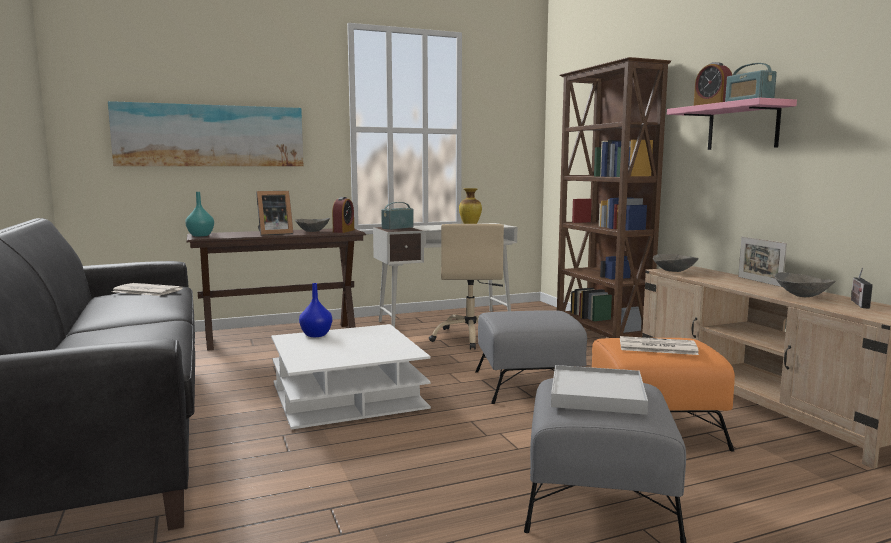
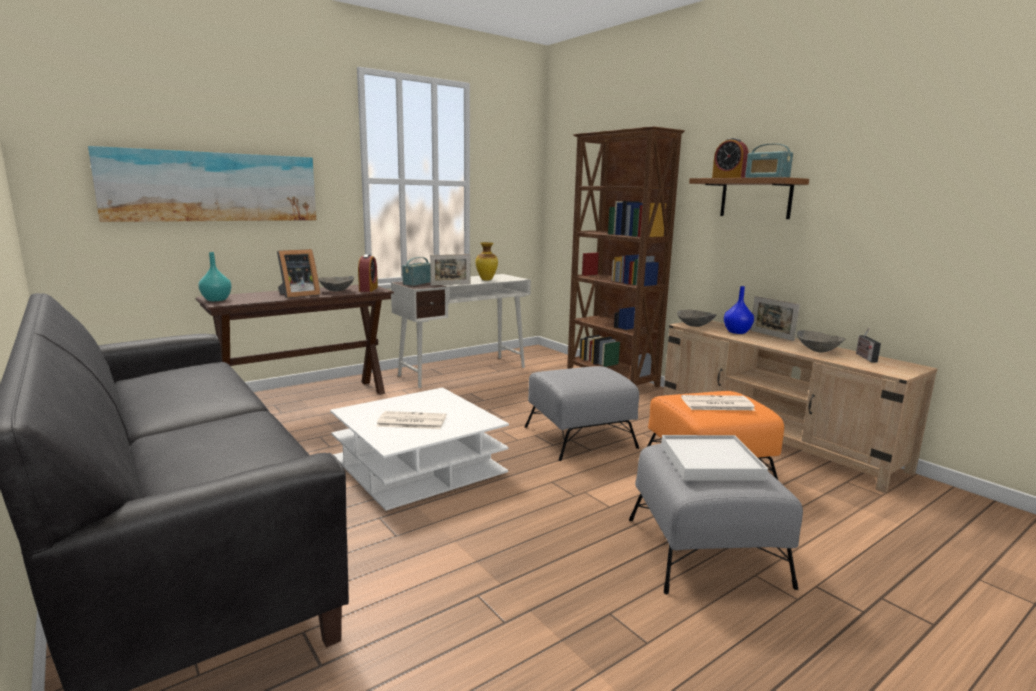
camera: 15 degrees left, 5 degrees up
(146, 290) = (187, 372): newspaper -> newspaper (411, 421)
(317, 335) = (378, 406): blue vase -> blue vase (737, 332)
(428, 229) = (450, 284): none -> picture frame
(470, 337) = (498, 389): beige office chair -> none
(742, 127) = (755, 198): pink shelf -> brown shelf

